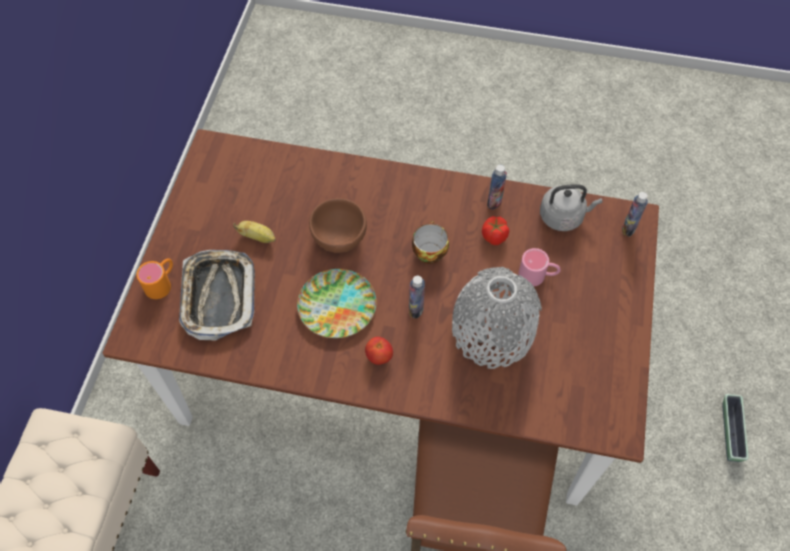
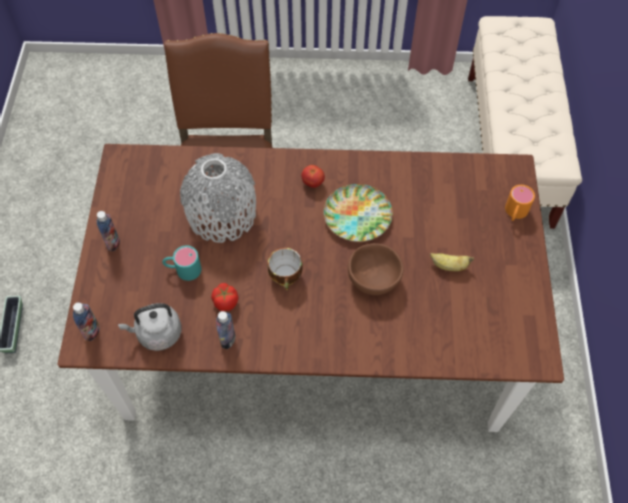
camera: 170 degrees right, 0 degrees up
(218, 296) = (462, 209): tray -> none
(416, 309) = (289, 224): bottle -> bottle (113, 243)
(538, 275) = (183, 269): pink mug -> turquoise mug

